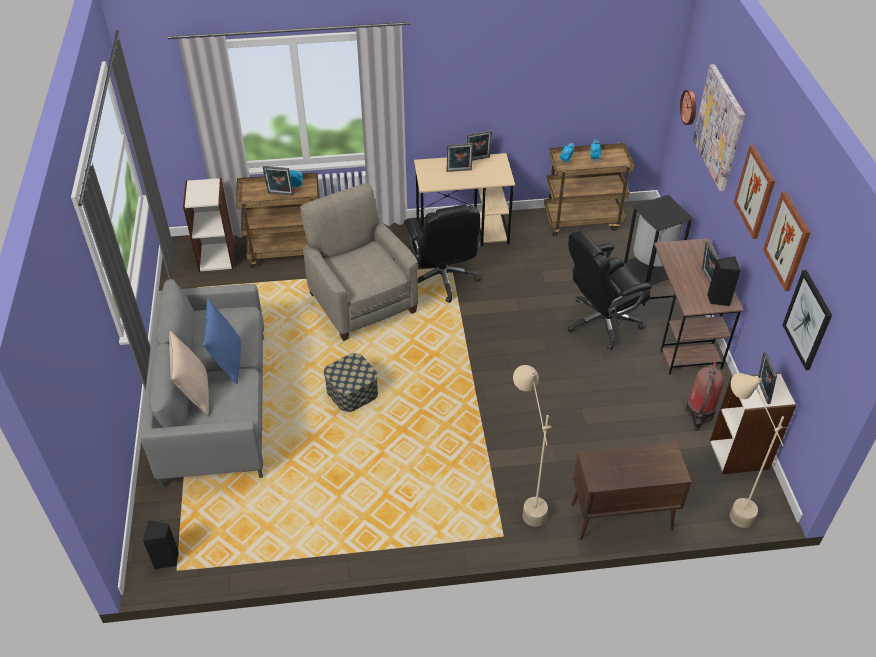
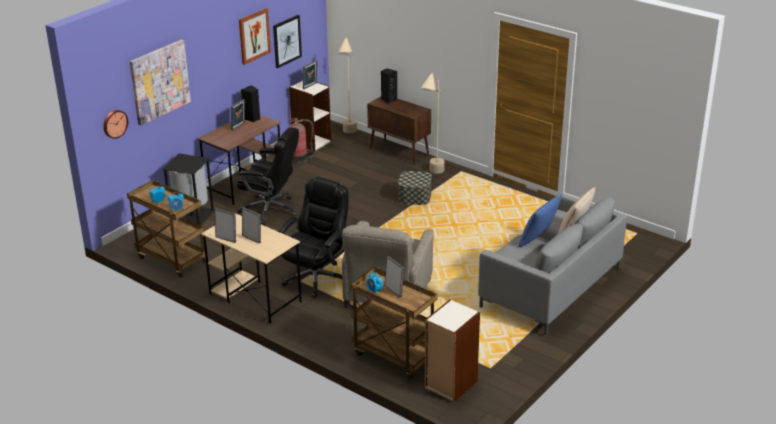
camera: 135 degrees left, 15 degrees down
(167, 559) = (639, 239): black speaker -> black speaker (388, 100)
(352, 392) = (459, 253): storage box -> storage box (415, 197)
(755, 192) = (215, 57): picture -> none

